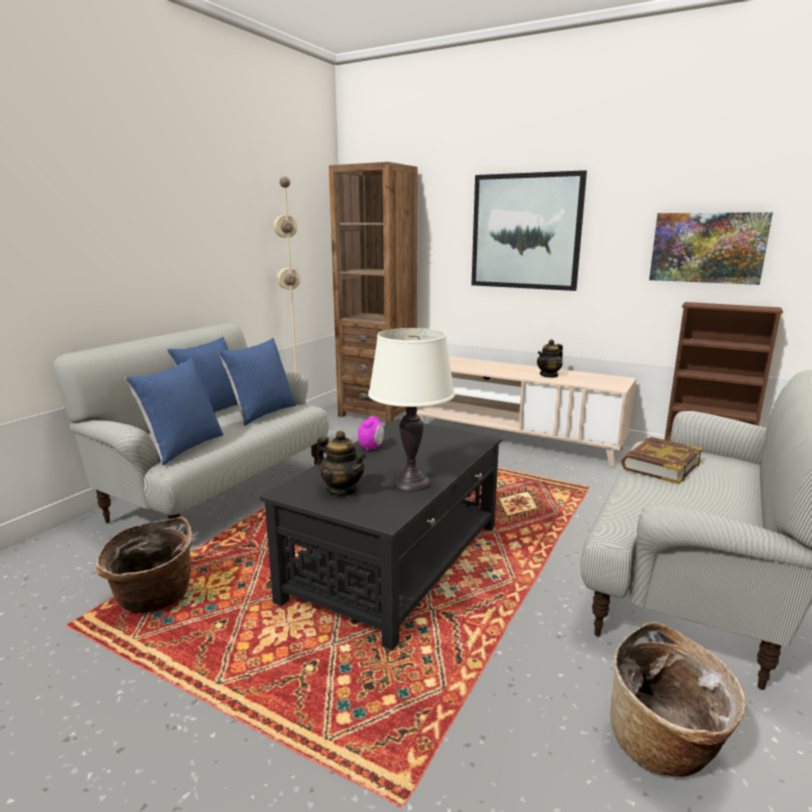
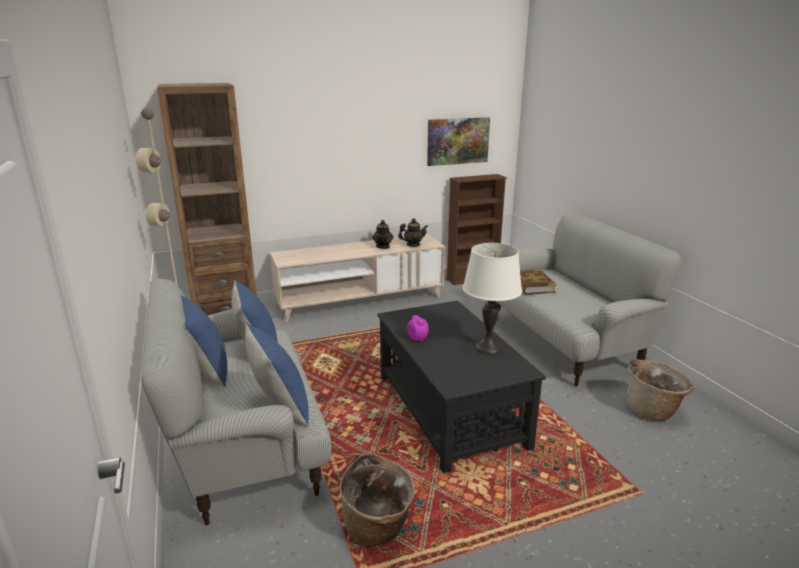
camera: 50 degrees left, 5 degrees up
(342, 490) = (471, 370): teapot -> teapot (413, 245)
(526, 232) = (337, 137): picture -> none

